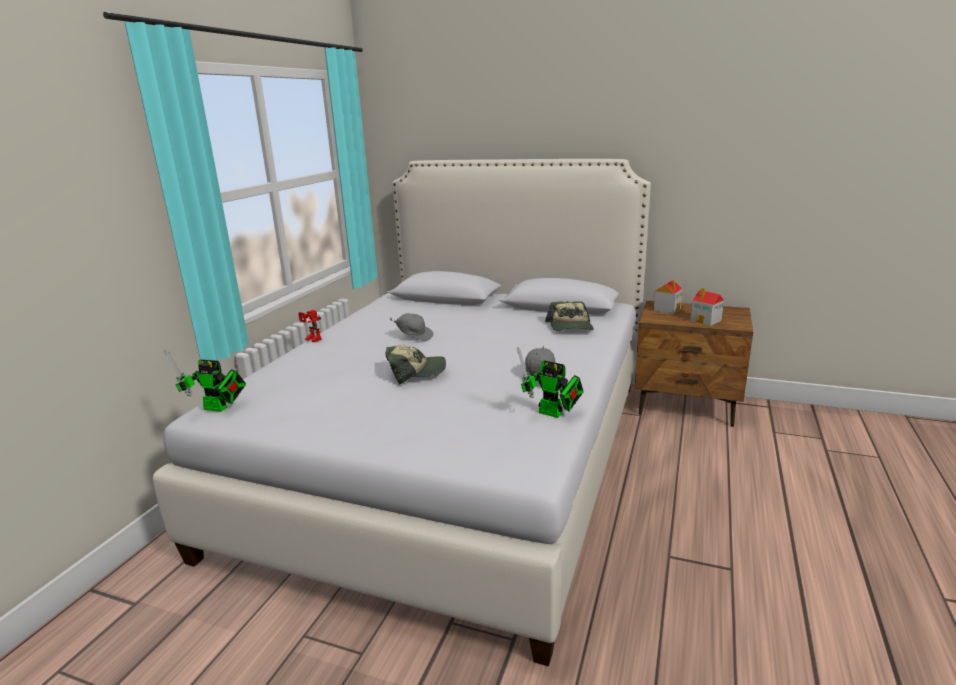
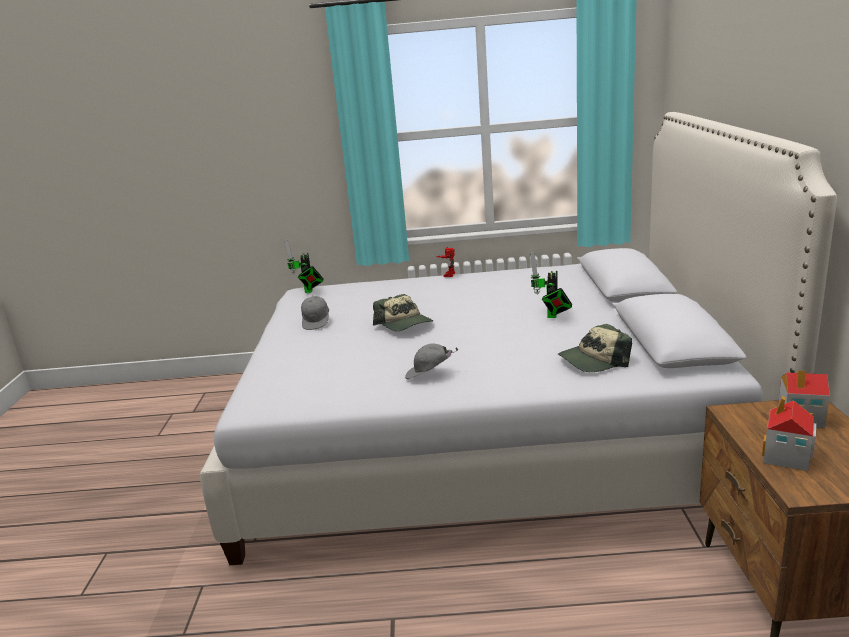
camera: 70 degrees right, 0 degrees up
(414, 336) = (486, 302): grey cap -> grey cap (316, 322)
(553, 414) = (351, 397): toy robot -> toy robot (552, 316)

